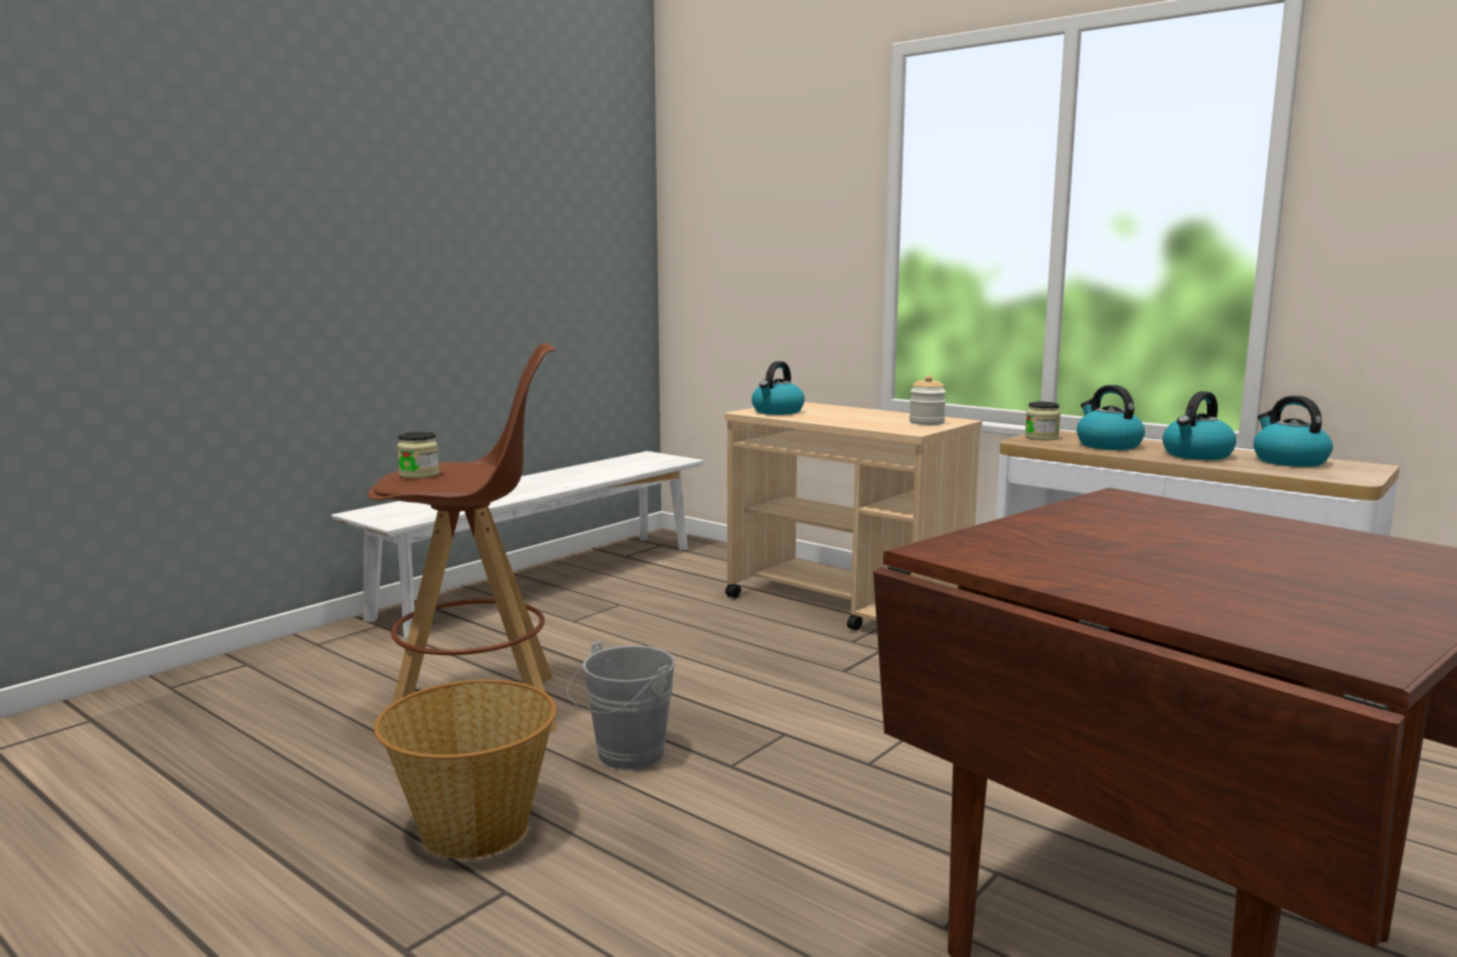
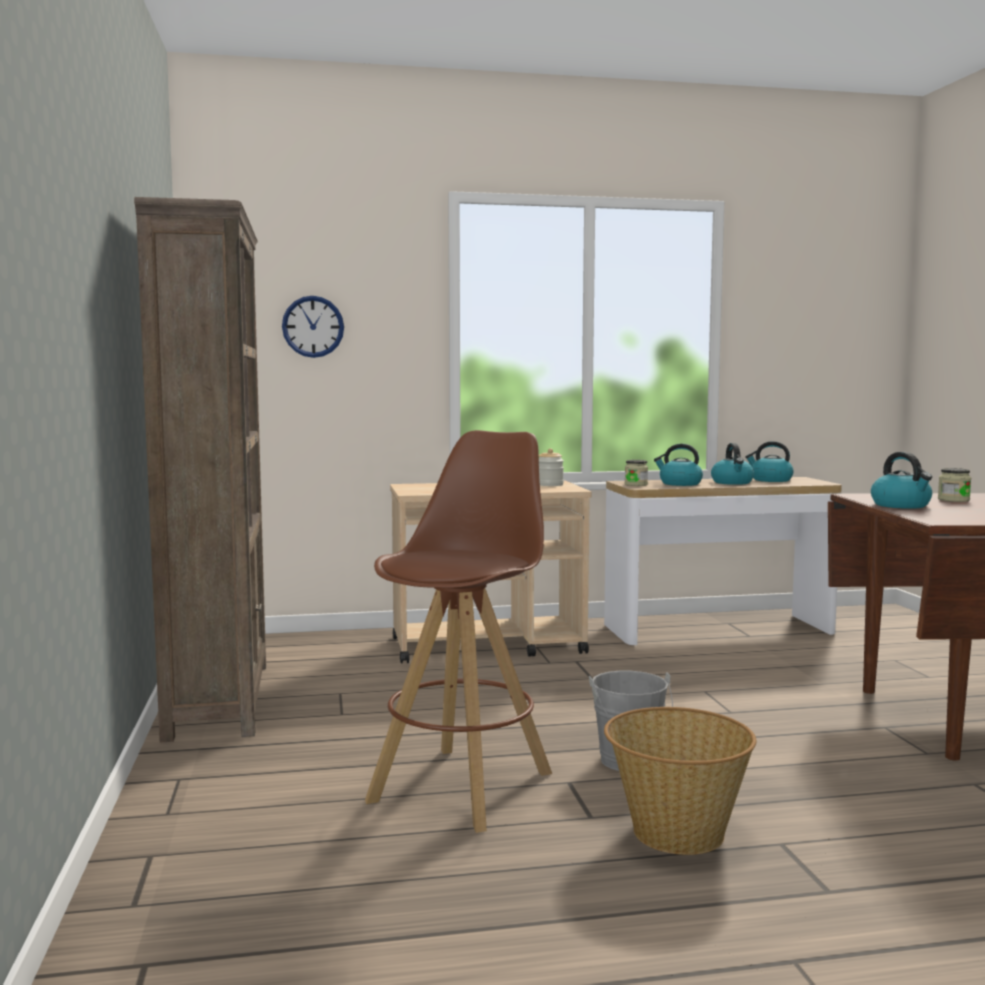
camera: 50 degrees left, 5 degrees down
(419, 474) = (445, 561): jar -> jar (953, 500)
(544, 580) = (219, 699): white bench -> brown bookcase
(757, 221) = (313, 326): none -> wall clock
(777, 411) = (430, 490): kettle -> kettle (901, 505)

